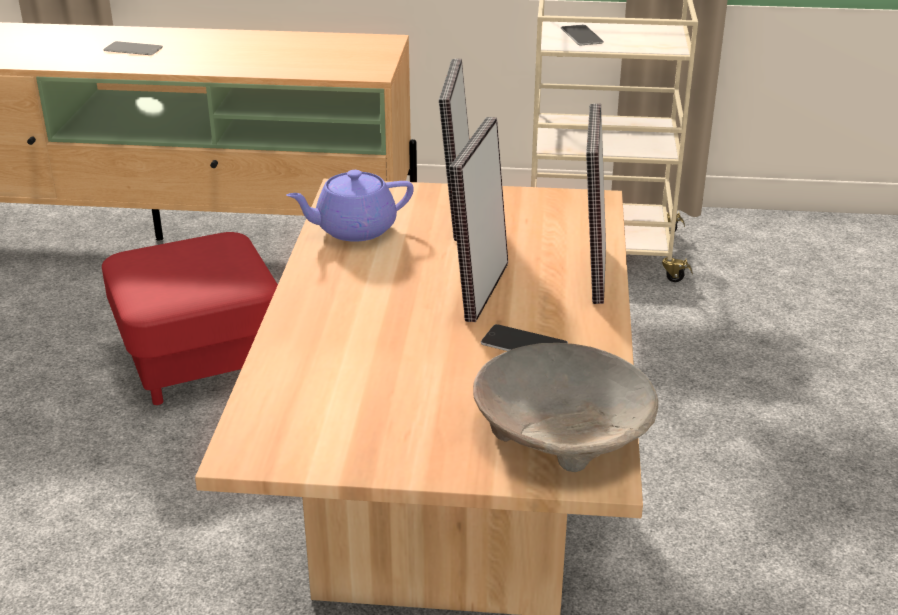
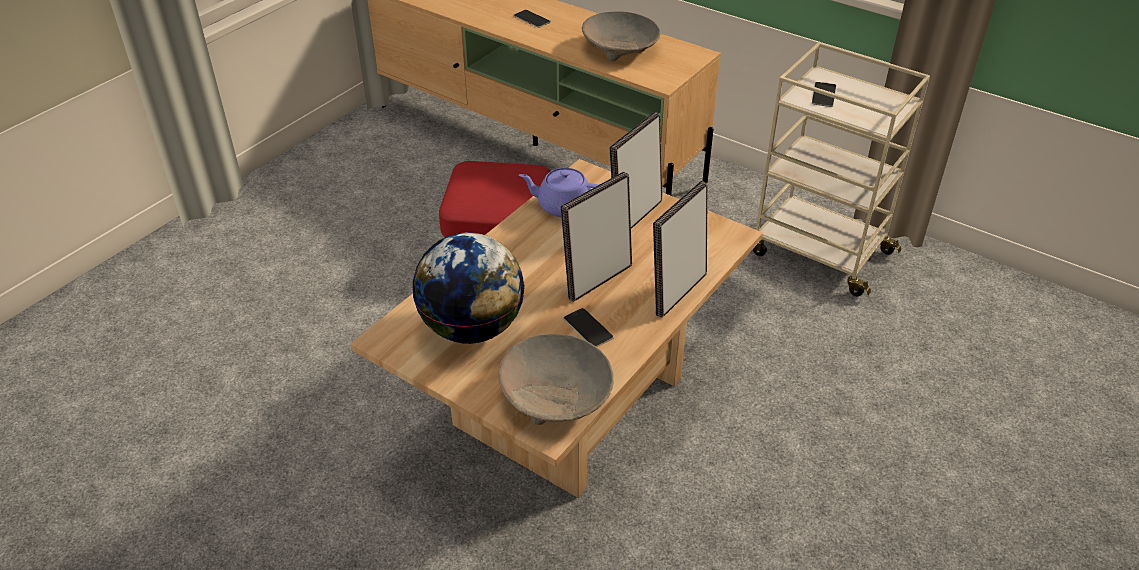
camera: 30 degrees right, 10 degrees up
(282, 53) = (620, 48): none -> beige bowl
(367, 395) = (472, 328): none -> globe

